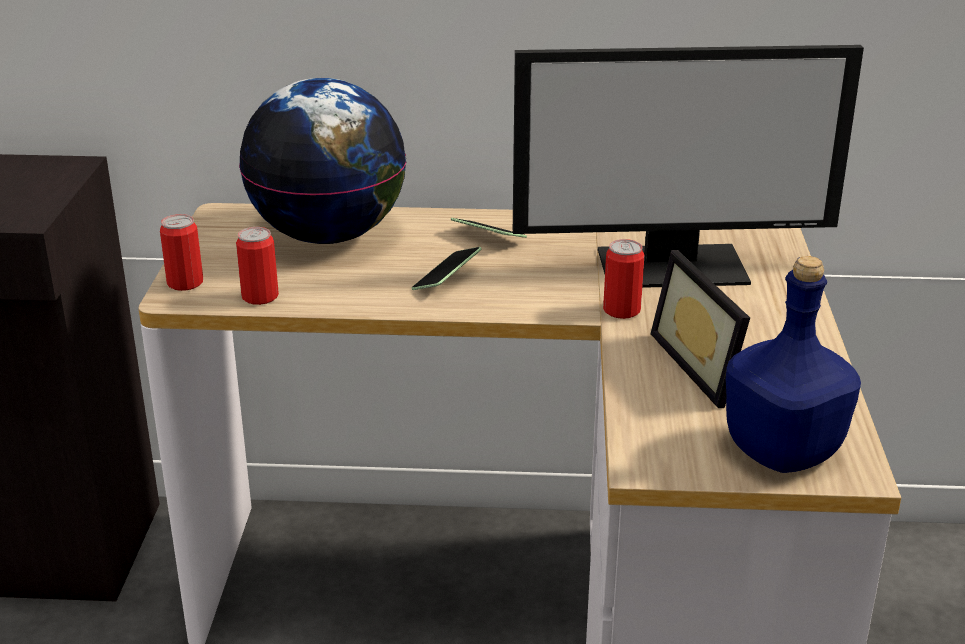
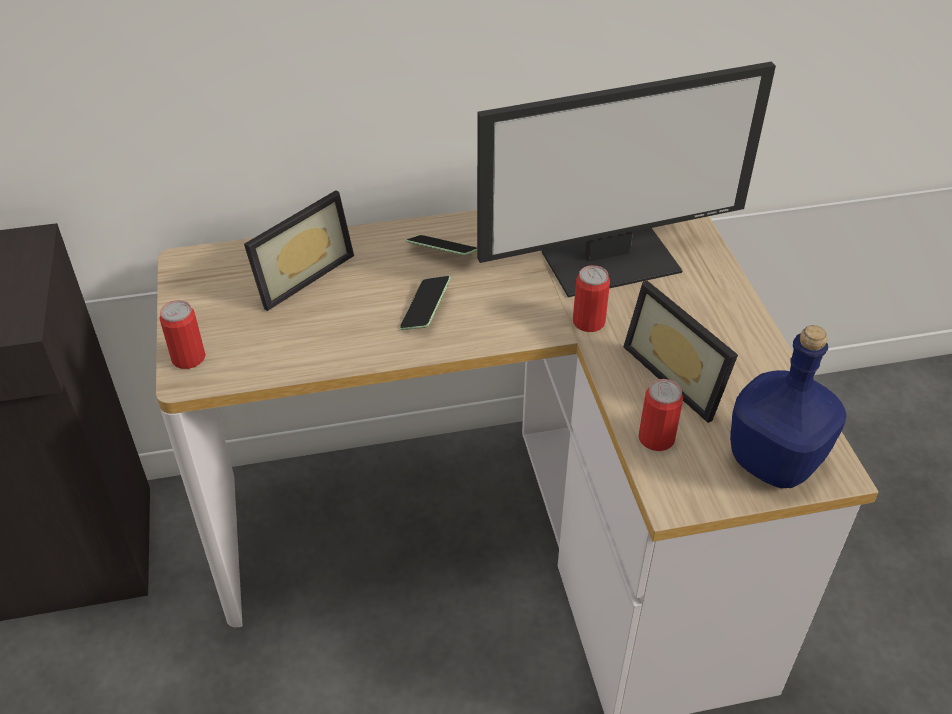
camera: 15 degrees left, 15 degrees up
(260, 297) = (266, 363): can -> can (656, 438)
(329, 236) = (298, 274): globe -> picture frame

